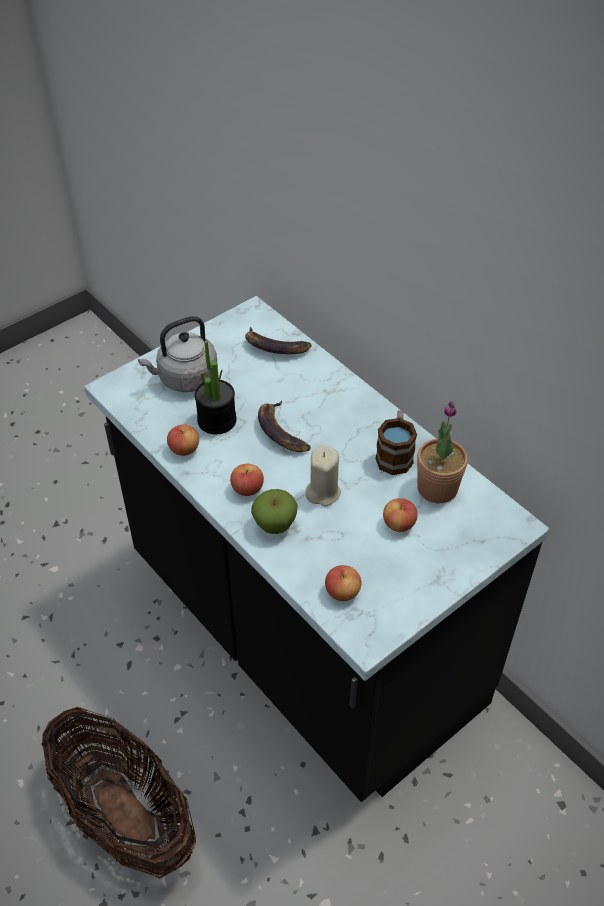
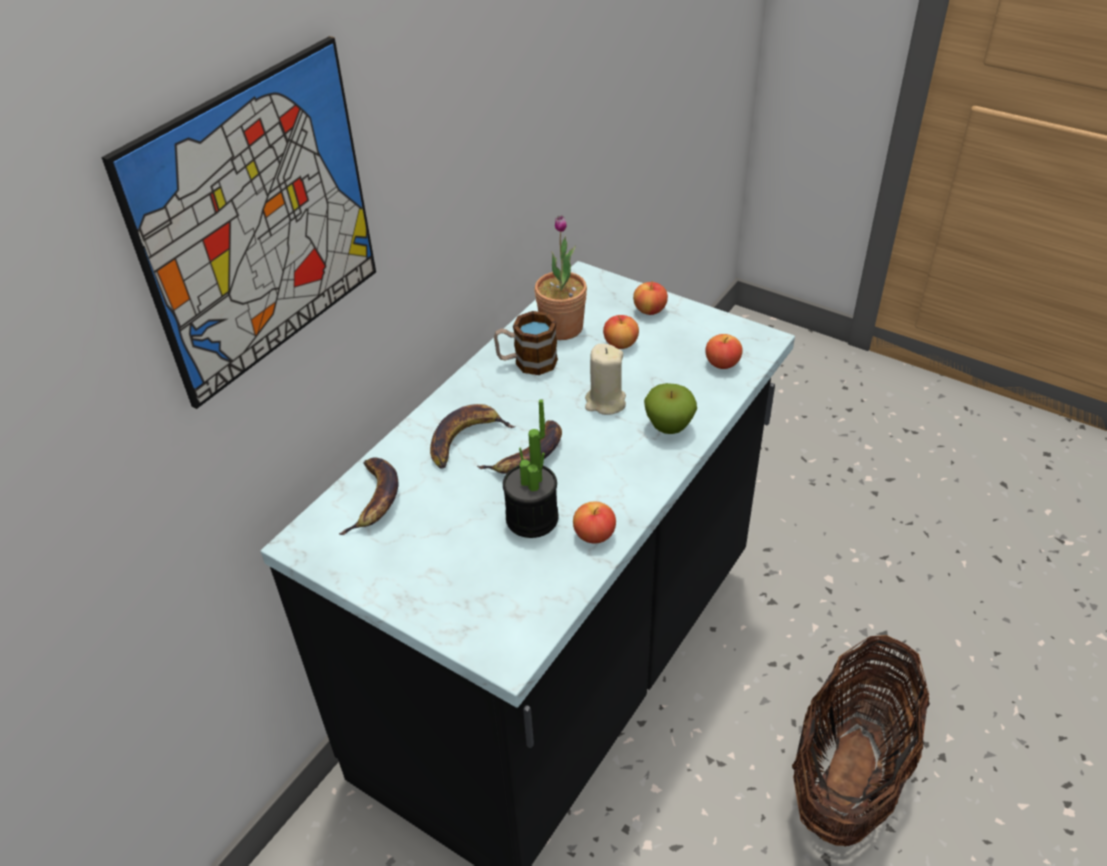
camera: 105 degrees left, 5 degrees down
(185, 379) = (465, 575): grey kettle -> none
(247, 489) = (629, 461): apple -> apple (649, 310)
(314, 142) = (259, 223): none -> picture
(315, 401) = (465, 439): none -> banana

